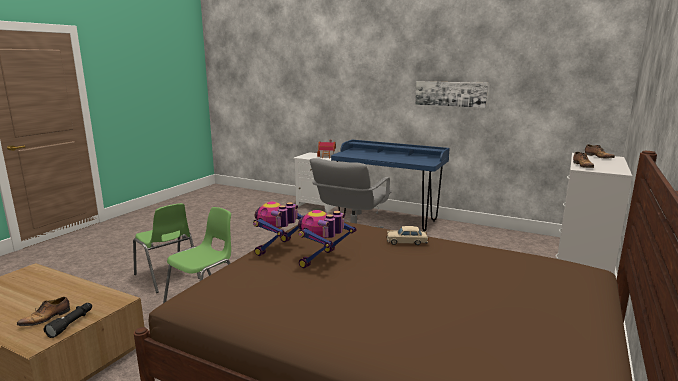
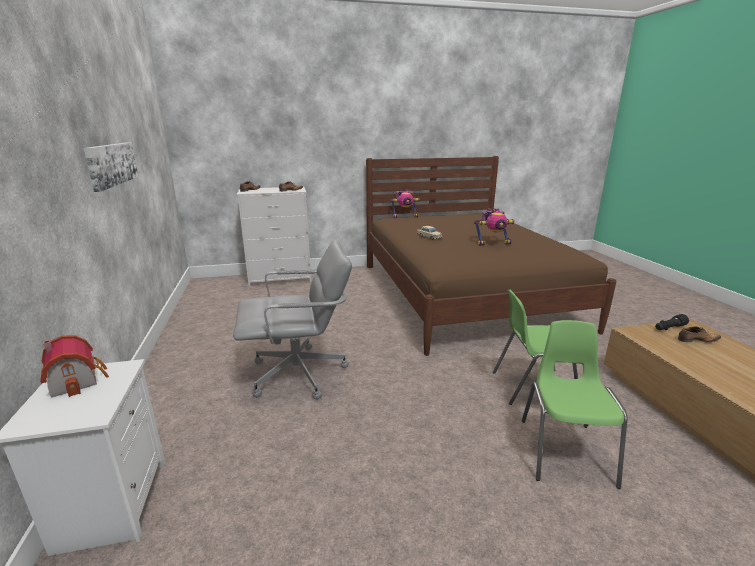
camera: 130 degrees left, 5 degrees up
(278, 249) = (507, 255): toy robot -> toy robot (404, 216)
(387, 219) = (178, 384): blue desk -> none

